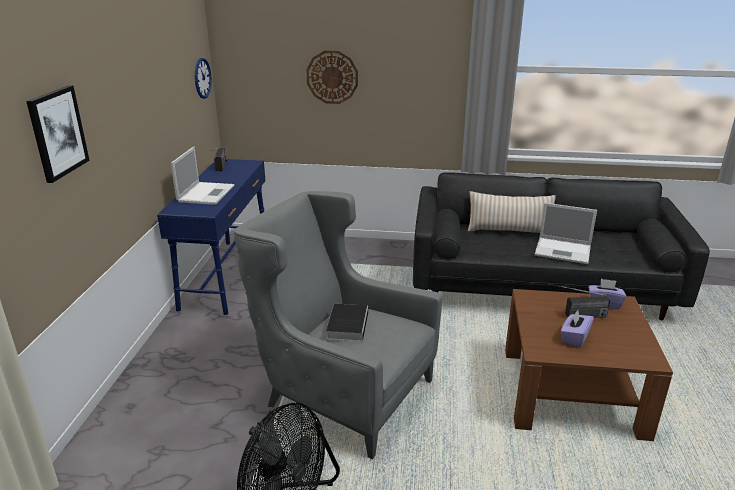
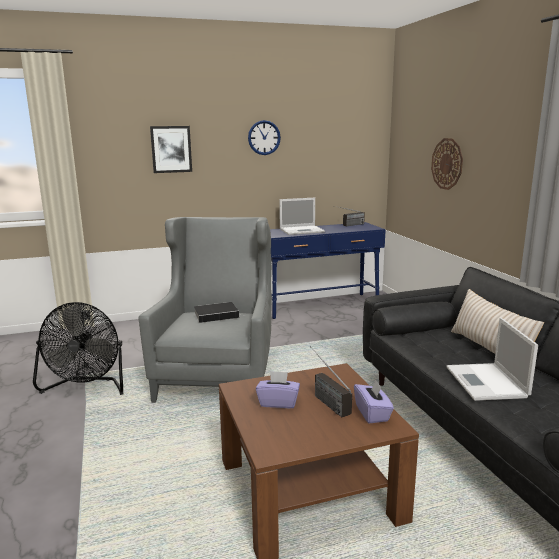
camera: 65 degrees right, 10 degrees down
(202, 78) = (366, 156): wall clock -> wall clock (264, 137)

